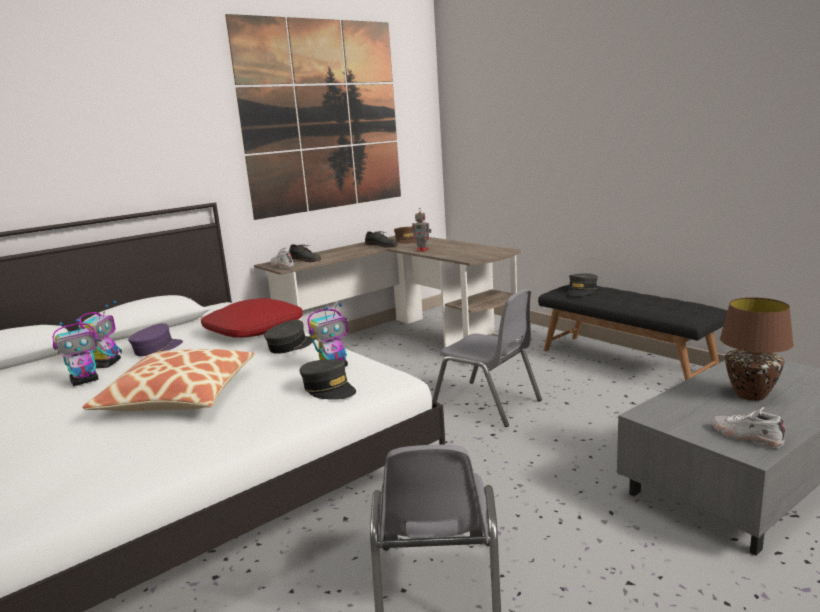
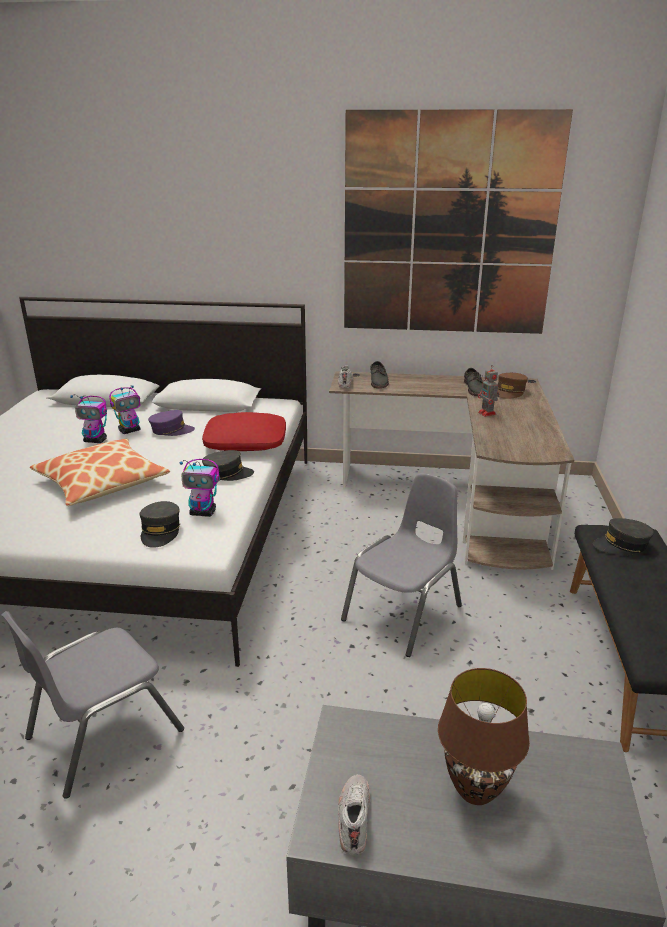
camera: 45 degrees right, 10 degrees up
(487, 404) = (404, 613): grey chair -> grey chair turned 135 degrees counterclockwise

